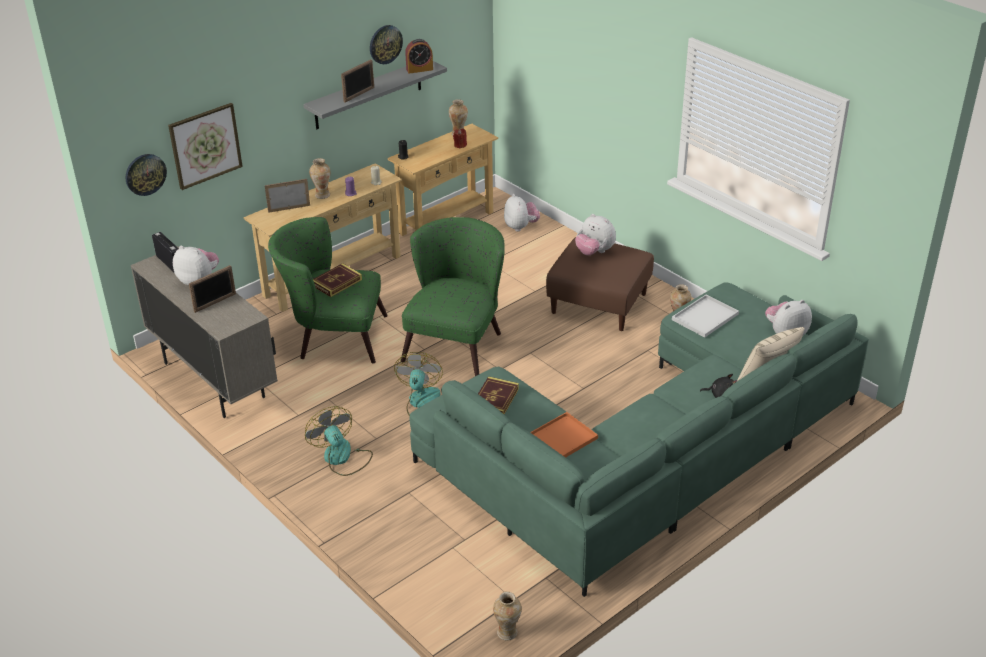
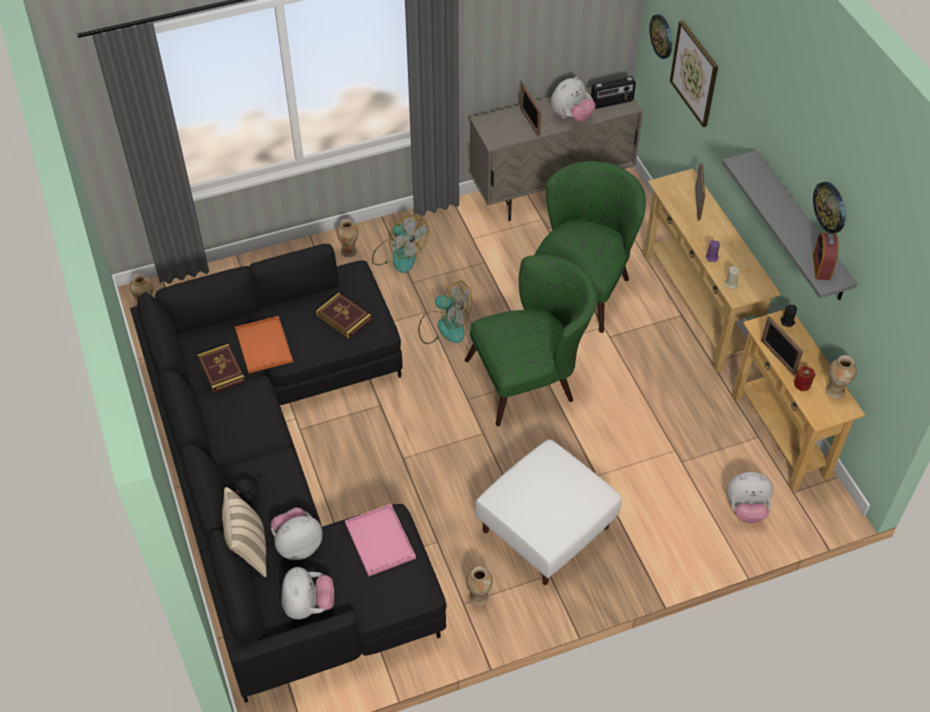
camera: 110 degrees right, 15 degrees up
(322, 195) = (717, 234): vase -> vase (349, 251)
(337, 282) = (583, 243): book -> book (221, 370)
(342, 458) = (398, 255): fan -> fan turned 60 degrees clockwise
(359, 95) = (764, 198): picture frame -> picture frame (777, 357)
(457, 341) = (531, 378): green armchair -> green armchair turned 60 degrees counterclockwise
(594, 252) = (569, 495): plush toy -> plush toy (298, 545)
(599, 303) = (546, 530): brown ottoman -> white ottoman
(648, 451) = (283, 475): green sofa -> black sofa
(705, 316) = (381, 541): white tray -> pink tray

